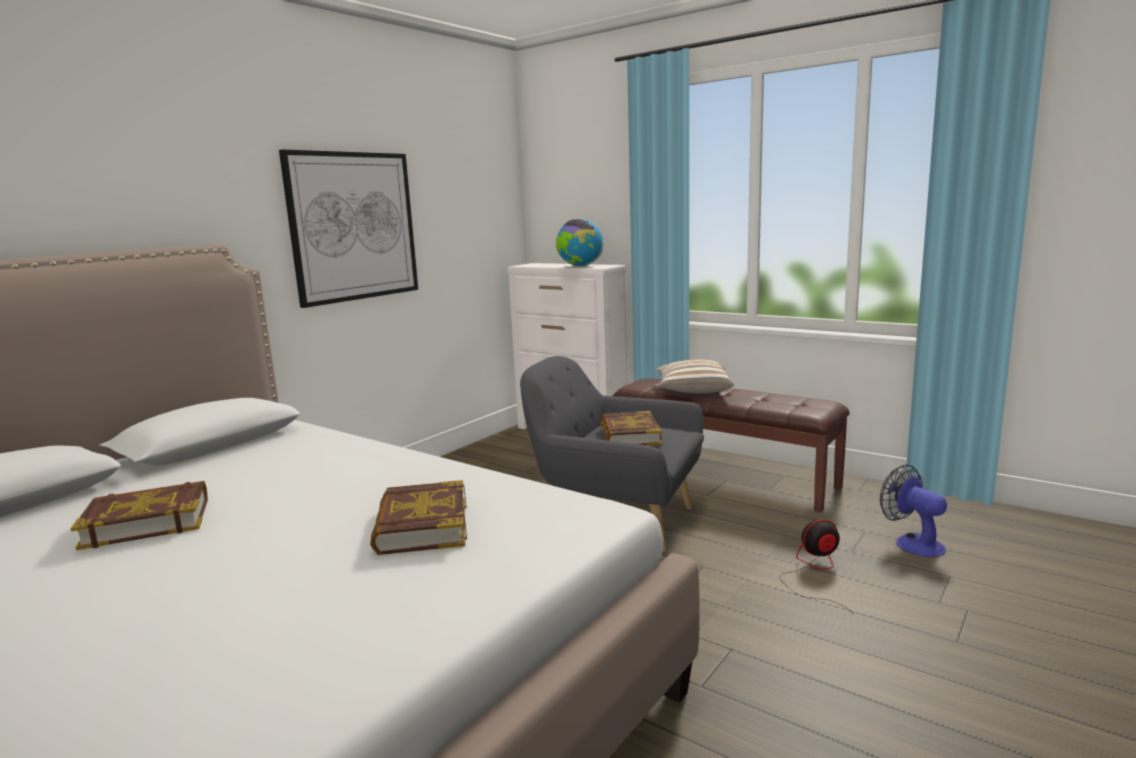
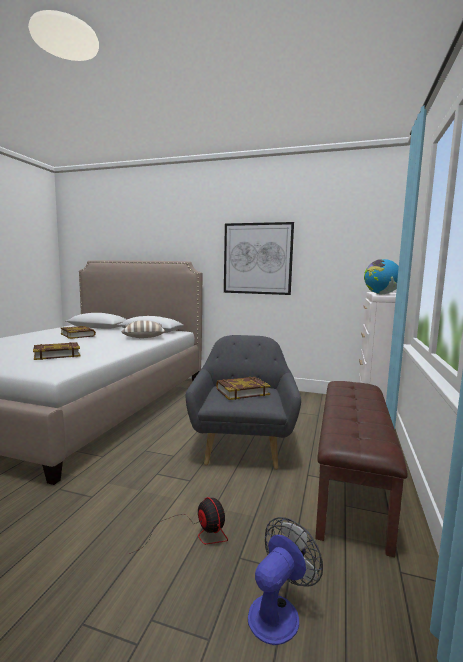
camera: 70 degrees right, 5 degrees down
(693, 391) = (352, 398): pillow -> pillow (143, 337)

